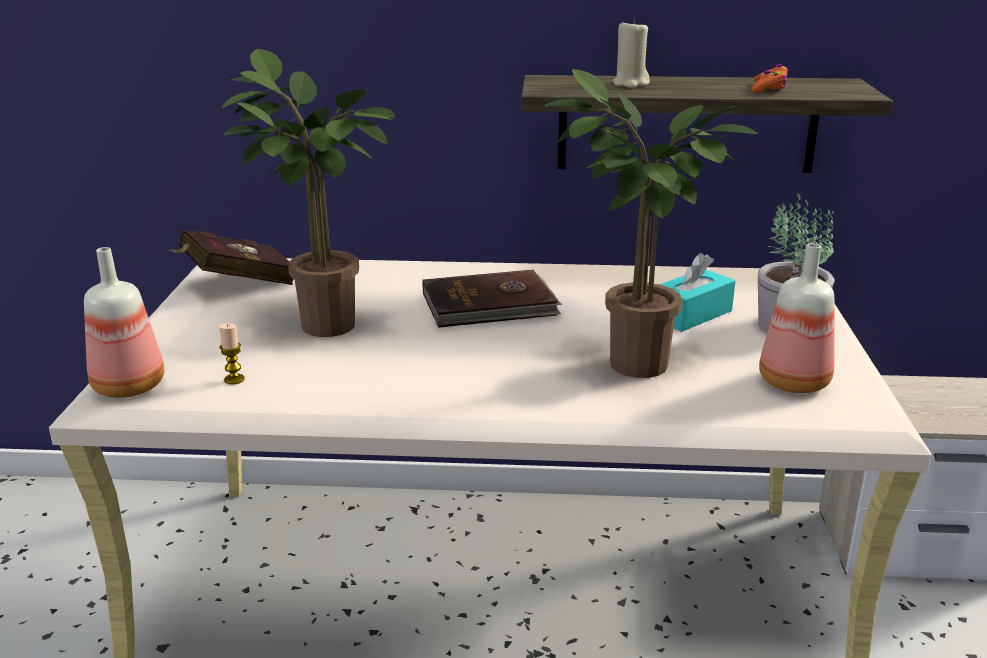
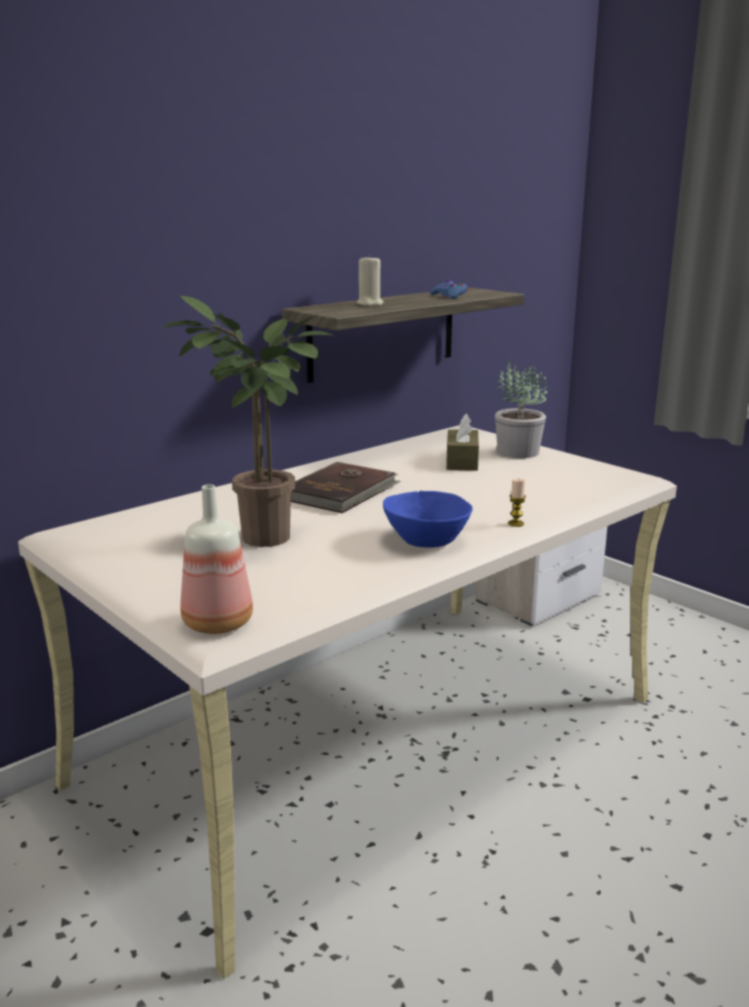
camera: 45 degrees left, 5 degrees down
(234, 379) = (285, 588): candle -> candle (516, 523)
(236, 284) = (119, 540): red book -> none
(441, 389) = (427, 540): none -> blue bowl
(630, 367) = (494, 494): potted plant -> none
(691, 315) = (462, 461): turquoise tissue box -> brown tissue box
(769, 88) = (449, 296): orange game controller -> blue game controller
(796, 383) = (579, 474): bottle -> none

